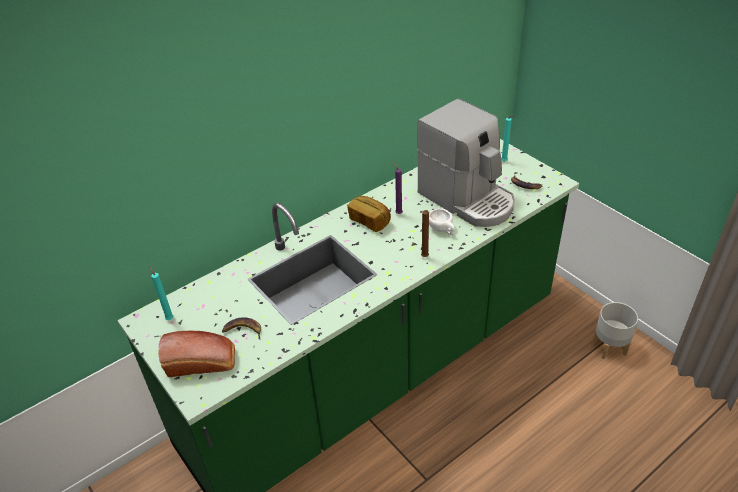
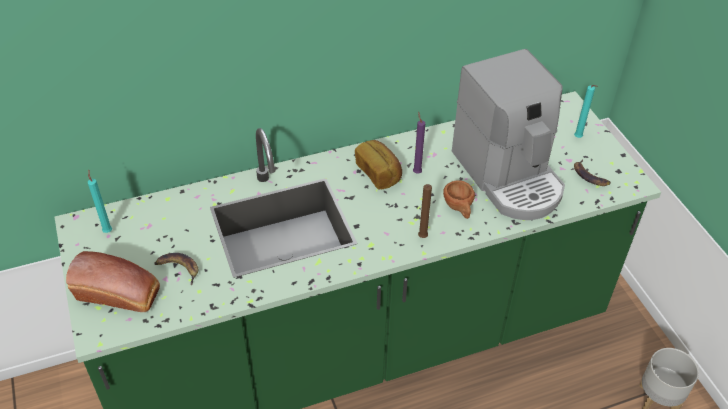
camera: 15 degrees right, 5 degrees up
(442, 230) = (459, 208): white cup -> brown cup

